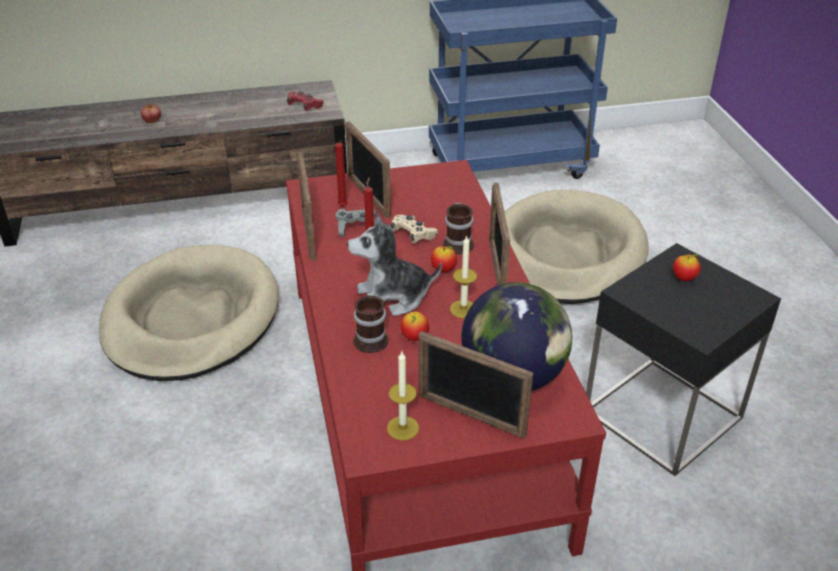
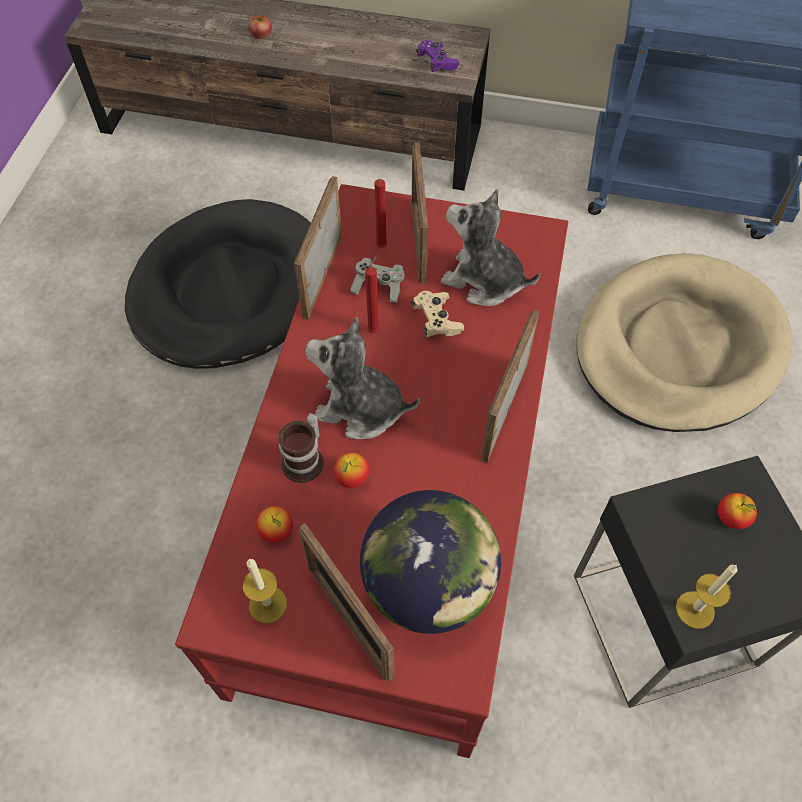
camera: 25 degrees right, 20 degrees up
(191, 318) = (230, 289): beige dog bed -> black dog bed
(305, 106) = (437, 63): red game controller -> purple game controller
(431, 205) = (483, 281): none -> plush toy
(443, 269) = (441, 388): apple -> apple (277, 532)
(459, 243) = (483, 353): mug -> none
(463, 309) = (430, 458): candle -> candle (695, 609)

